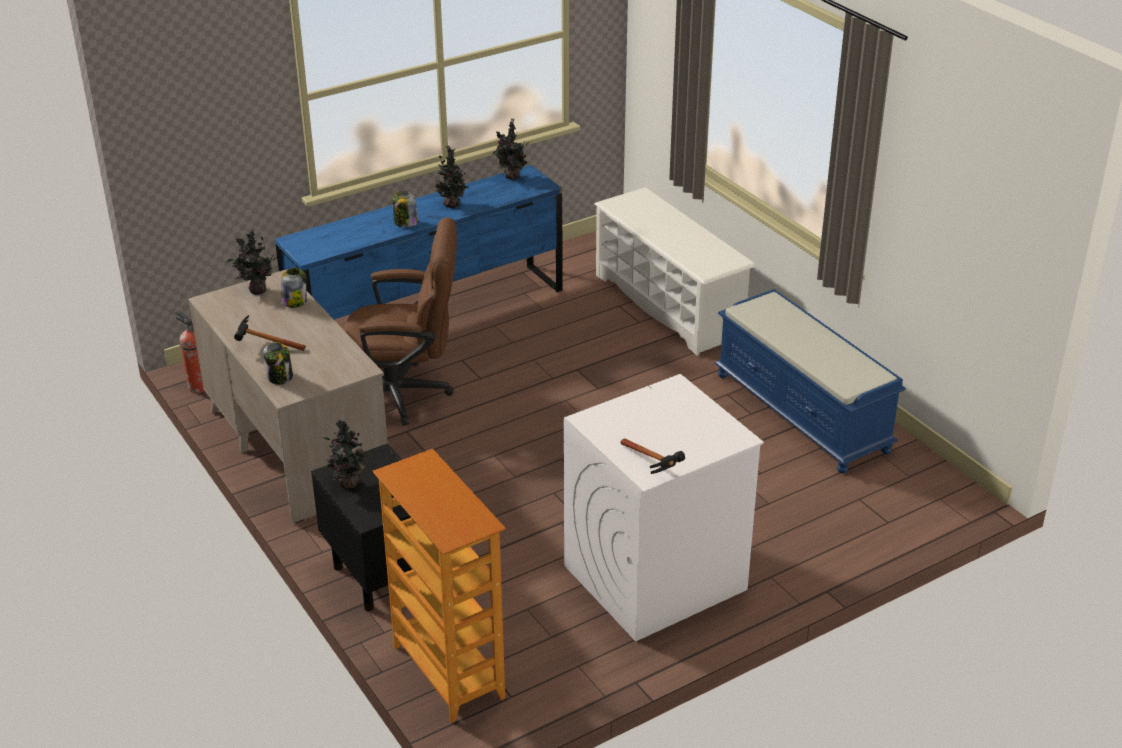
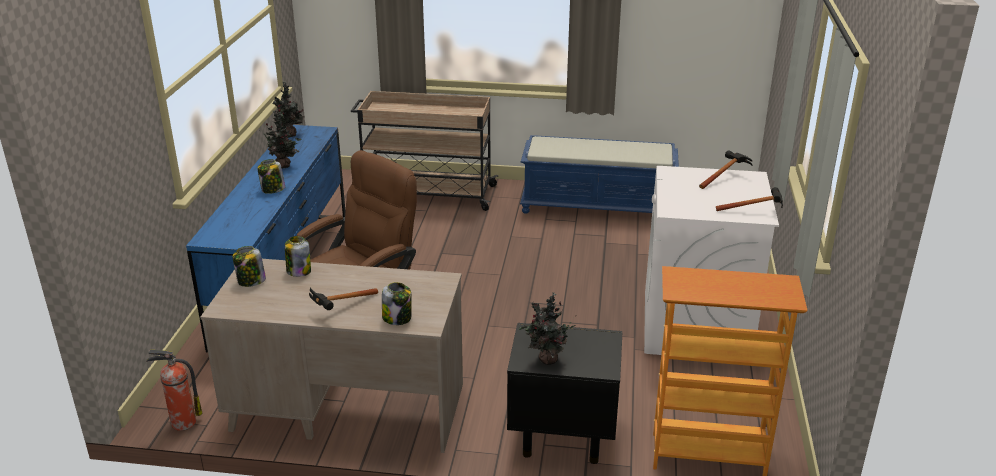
camera: 50 degrees left, 5 degrees down
(256, 291) = (251, 281): potted plant -> jar
(669, 305) = (426, 194): white shoe rack -> beige cart
(709, 422) = (725, 177): none -> hammer

